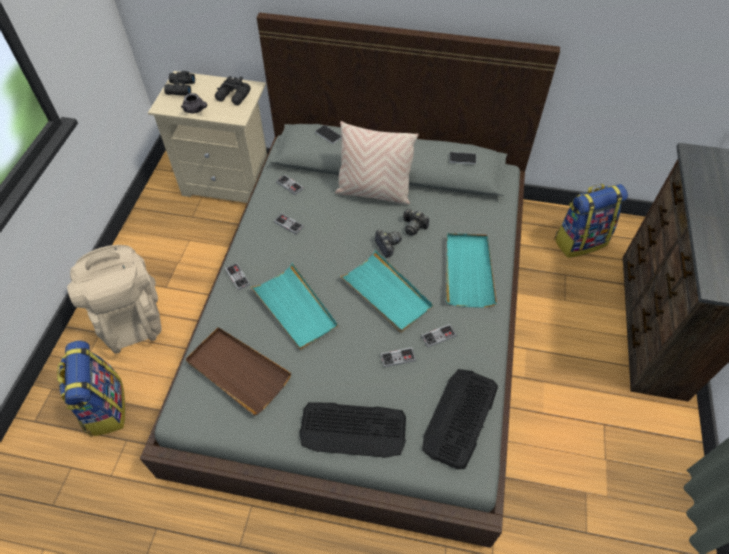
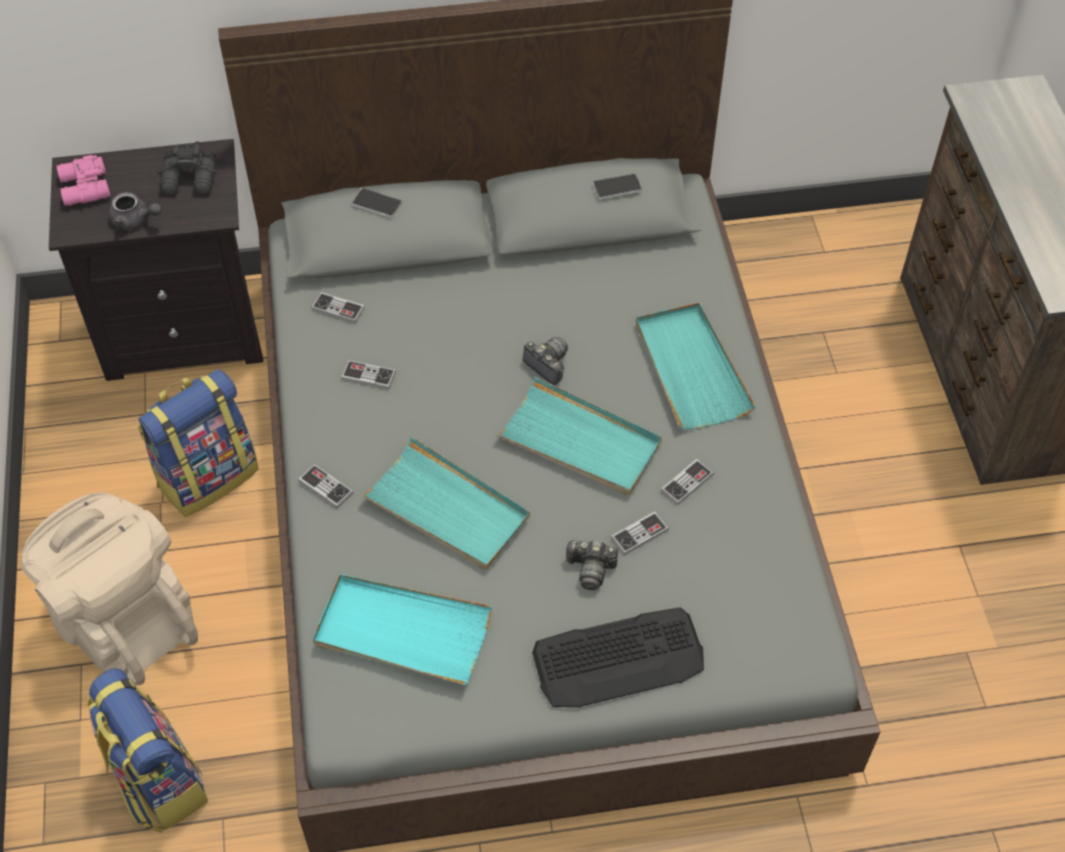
camera: 20 degrees left, 0 degrees up
(180, 88) = (84, 188): black binoculars -> pink binoculars
(230, 182) = (185, 330): beige nightstand -> black nightstand
(237, 371) = (402, 632): brown tray -> turquoise tray
(374, 192) = (486, 282): beige pillow -> none
(414, 226) = (576, 321): camera -> camera (591, 569)
(460, 417) = (766, 591): keyboard -> none
(580, 241) = (826, 269): backpack -> backpack (208, 476)

